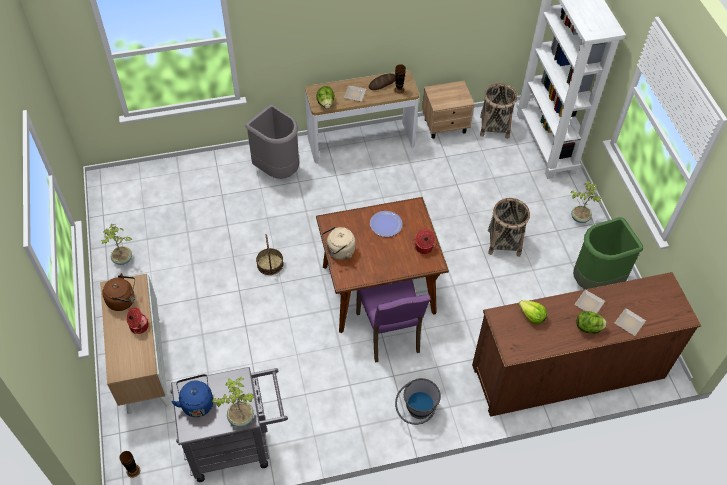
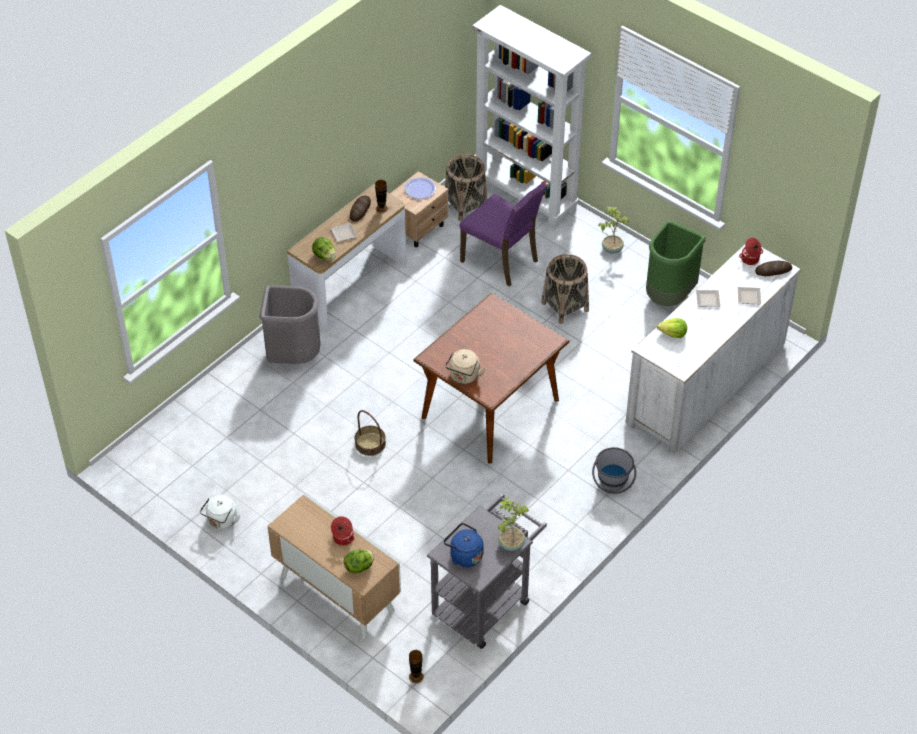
camera: 35 degrees left, 5 degrees down
(122, 259) = (221, 521): potted plant -> white kettle
(123, 300) = (306, 527): brown kettle -> none
(386, 224) = (482, 332): plate -> plate (420, 189)
(390, 333) = (534, 438): purple chair -> purple chair (502, 261)
(424, 248) = (532, 333): cooking pot -> cooking pot (750, 259)
(568, 371) = (706, 382): brown dresser -> white dresser
(588, 328) = (722, 318): lettuce -> lettuce (359, 567)
(672, 311) = (773, 270): none -> bread

